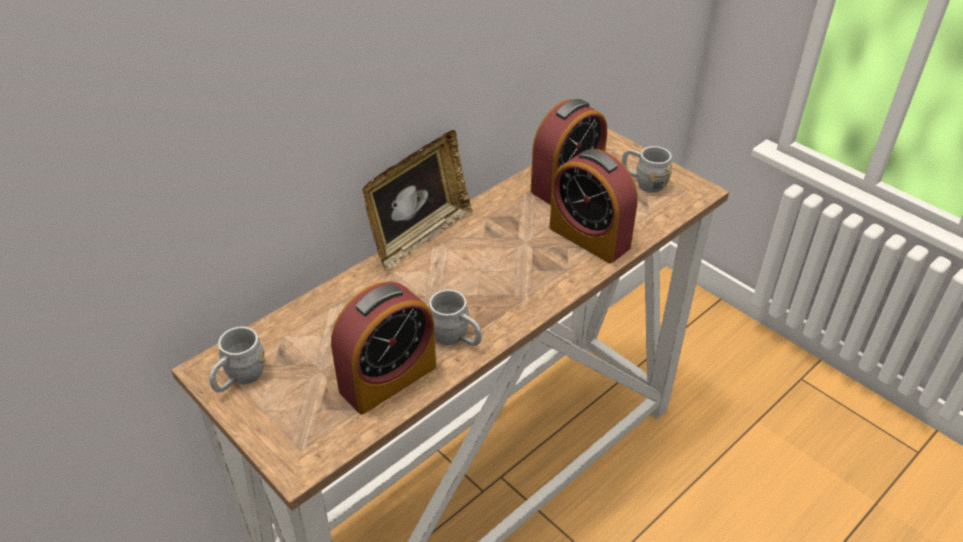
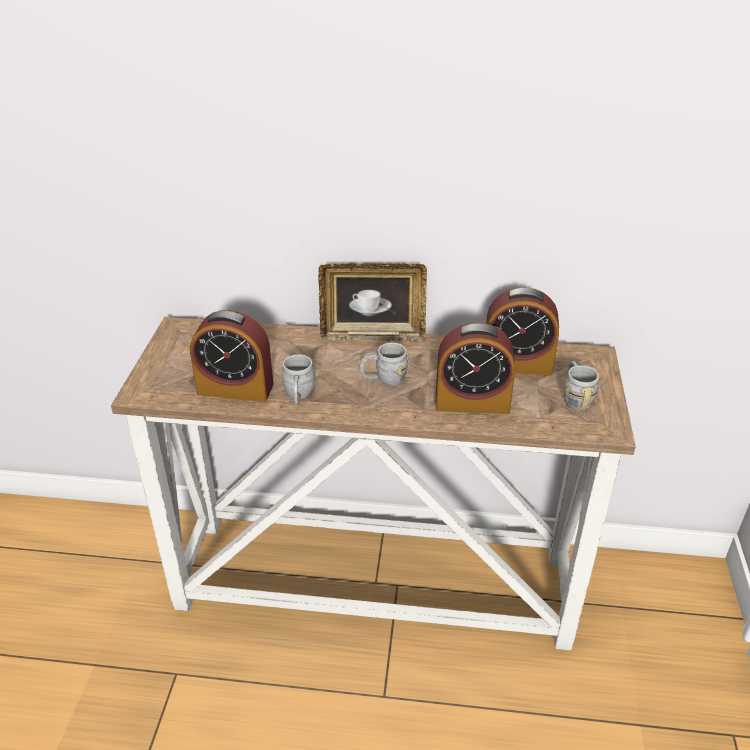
camera: 50 degrees right, 5 degrees down
(239, 378) = (180, 340): grey mug -> grey mug (384, 379)
(589, 237) = (472, 402): alarm clock -> alarm clock turned 90 degrees counterclockwise

